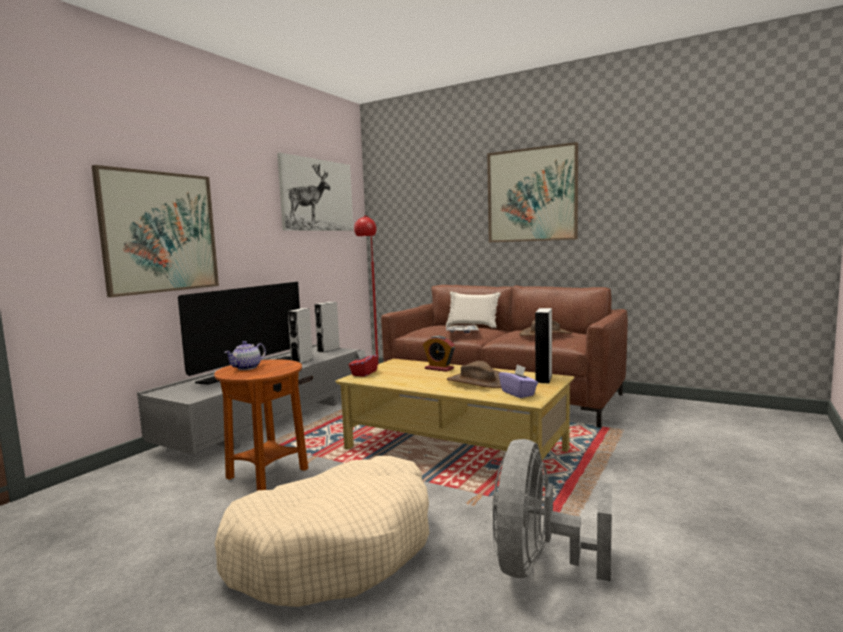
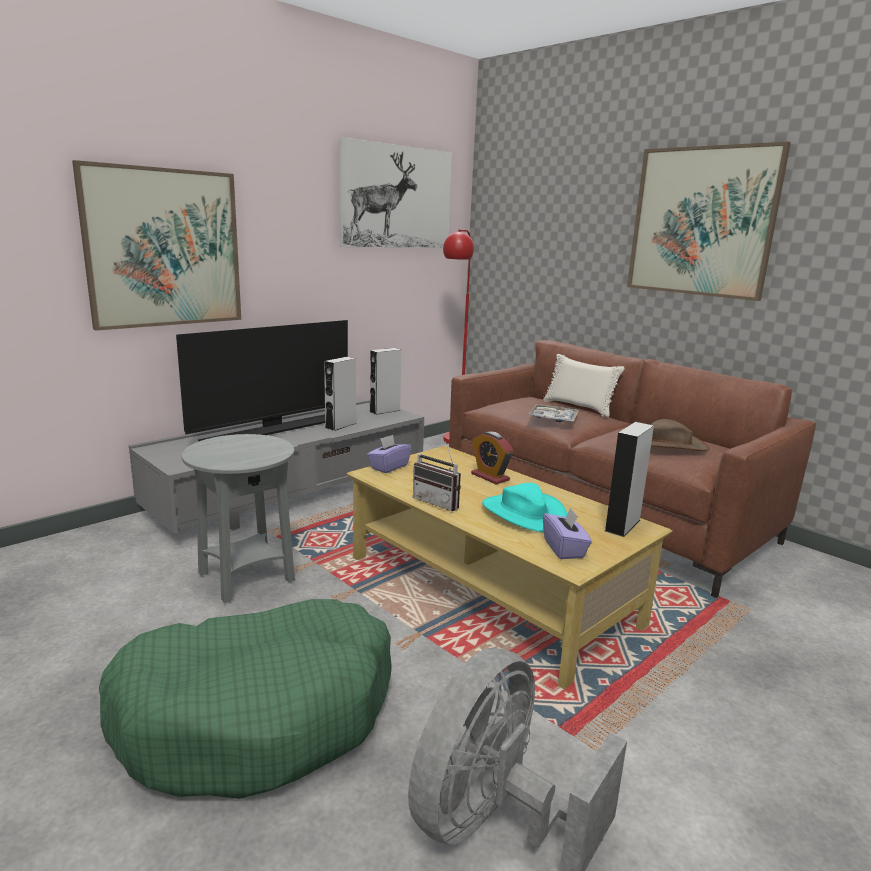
camera: 15 degrees right, 10 degrees up
(247, 368) = (226, 446): teapot -> none
(267, 474) = (246, 577): brown side table -> grey side table
(334, 548) = (259, 714): beige dog bed -> green dog bed
(364, 373) = (389, 467): red tissue box -> purple tissue box
(416, 385) = (439, 502): none -> radio
(477, 382) = (523, 513): brown hat -> turquoise hat

